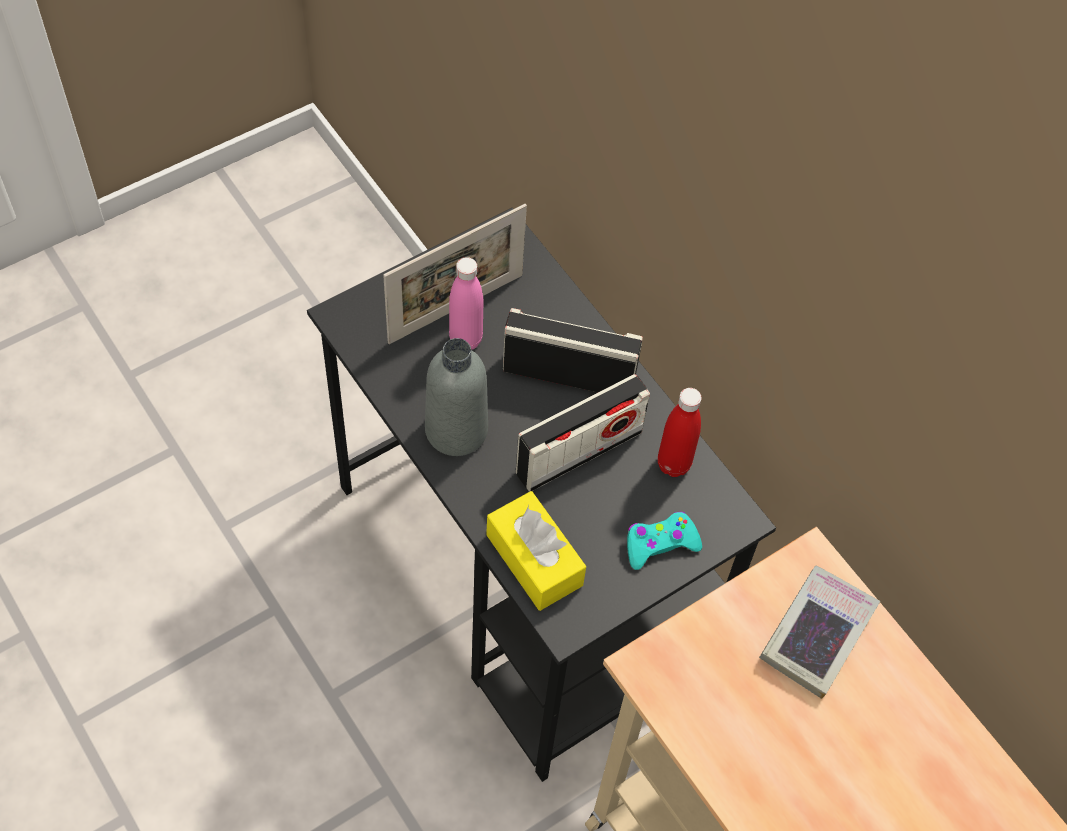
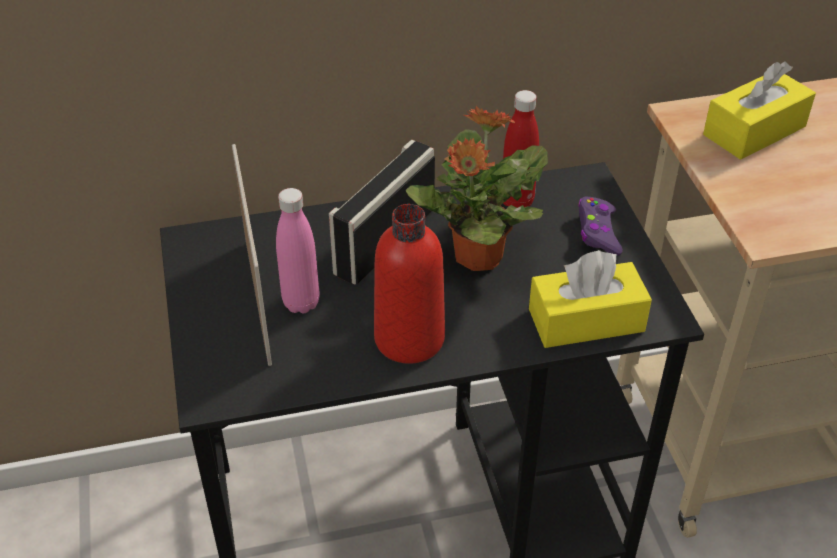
camera: 65 degrees left, 15 degrees down
(456, 430) = (409, 339): grey bottle -> red bottle
(579, 452) = (477, 257): radio -> potted plant
(660, 544) = (598, 232): turquoise game controller -> purple game controller
(816, 634) = (754, 131): book -> yellow tissue box

